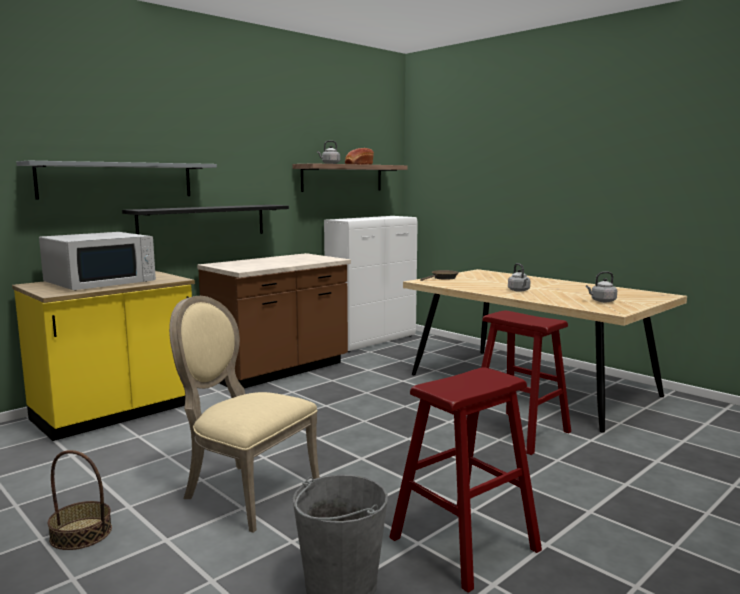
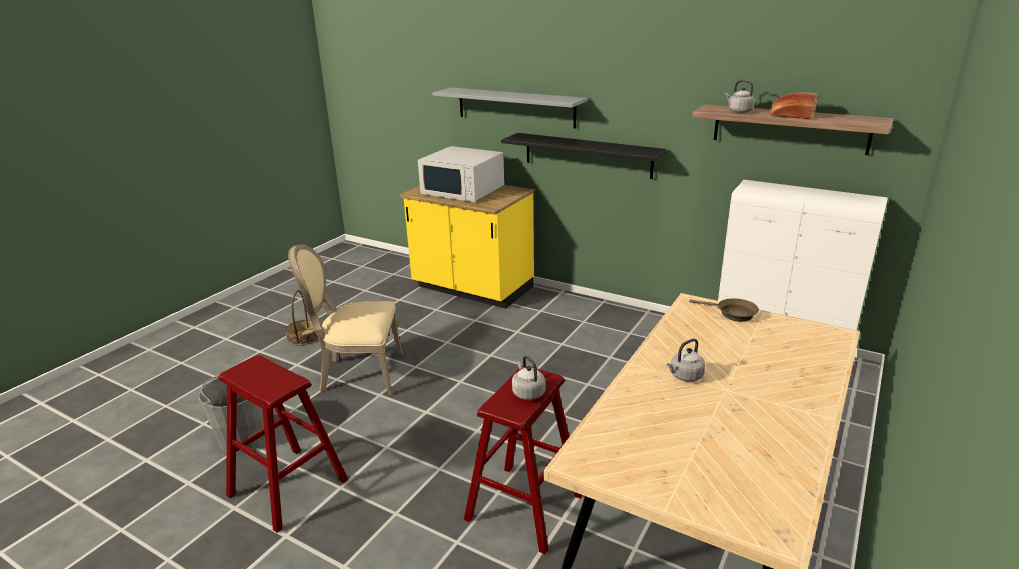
camera: 75 degrees right, 15 degrees up
(245, 492) = (358, 374): beige chair -> beige chair turned 105 degrees counterclockwise
(279, 371) = (615, 323): brown counter -> none
(602, 301) = (654, 452): grey kettle -> grey kettle (527, 392)

